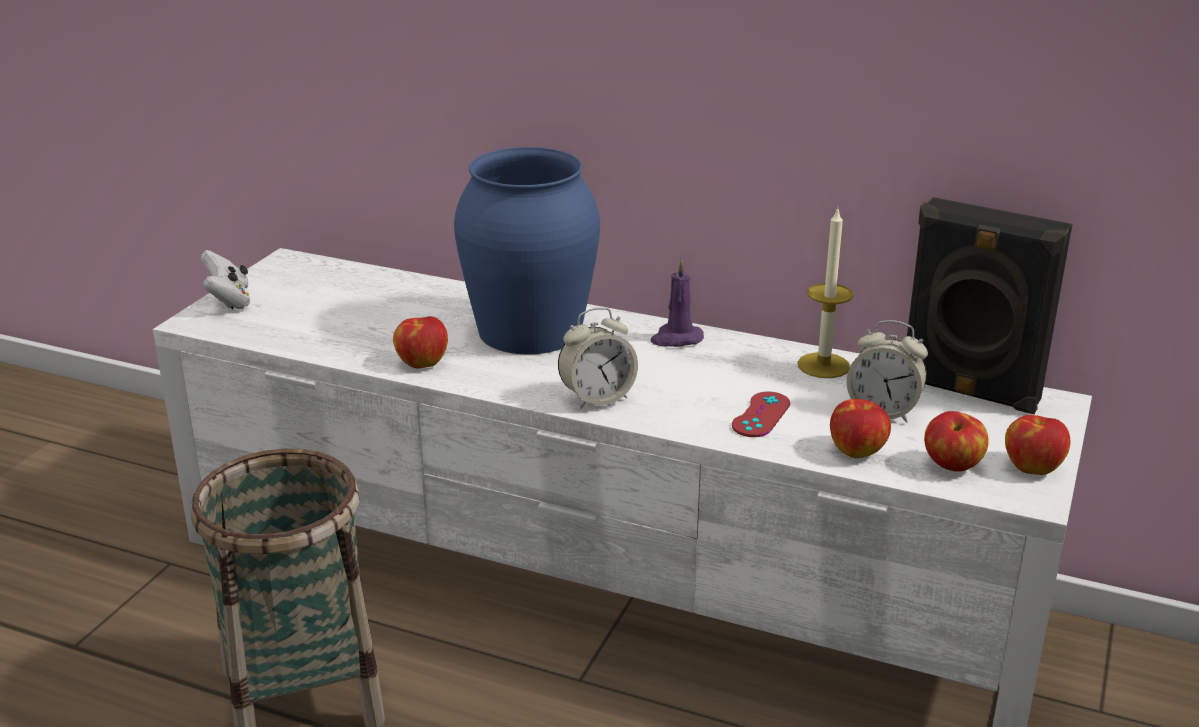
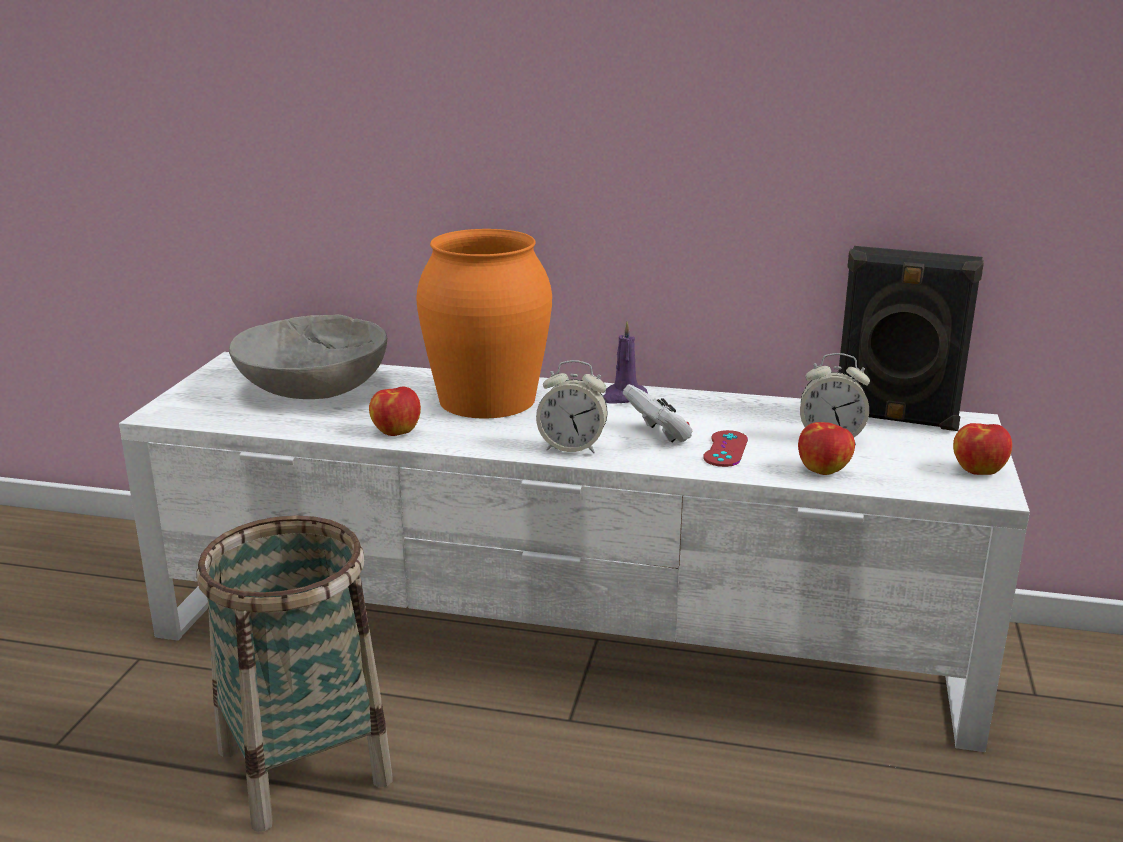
camera: 10 degrees left, 5 degrees down
(228, 301) = (188, 395): white game controller -> white game controller (658, 435)
(355, 300) = (312, 387): none -> grey bowl
(529, 330) = (486, 399): blue vase -> orange vase
(597, 398) = (572, 447): alarm clock -> alarm clock turned 45 degrees clockwise
(823, 365) = (762, 408): candle -> none
(952, 466) = (910, 475): apple -> none

